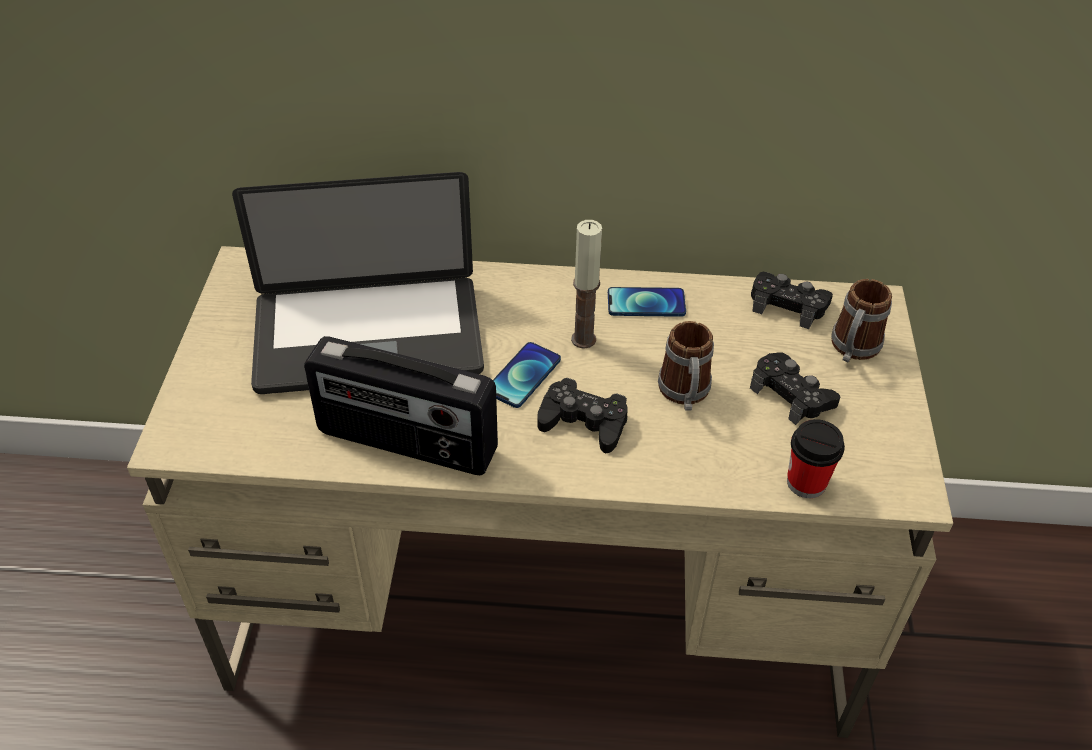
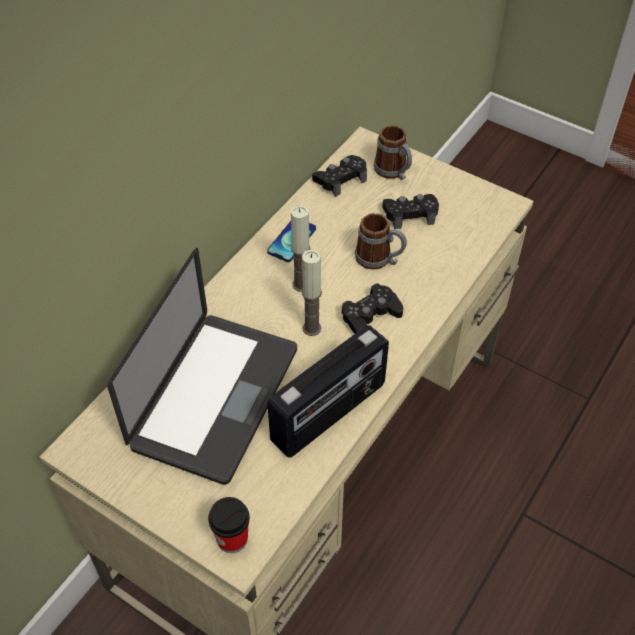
camera: 60 degrees left, 5 degrees up
(523, 376) = (312, 328): phone -> candle
(806, 482) = (475, 241): cup -> cup (232, 538)

